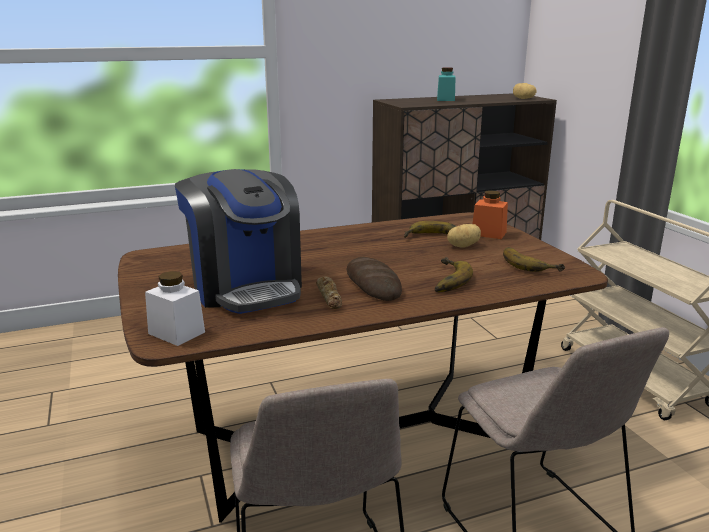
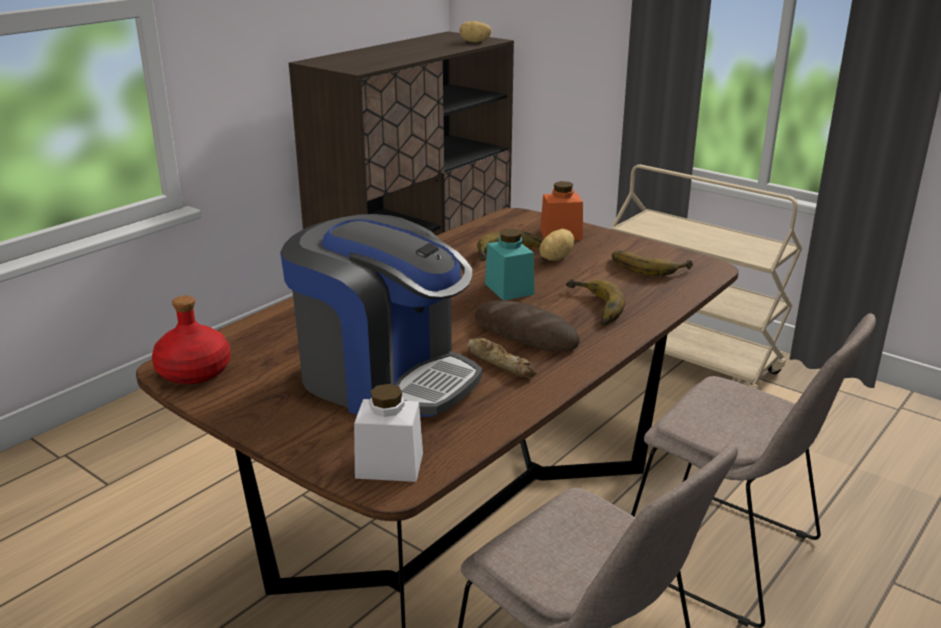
camera: 30 degrees left, 5 degrees up
(151, 260) = (193, 372): none -> red bottle
(445, 99) = (385, 53): turquoise jar -> turquoise jar (509, 289)

